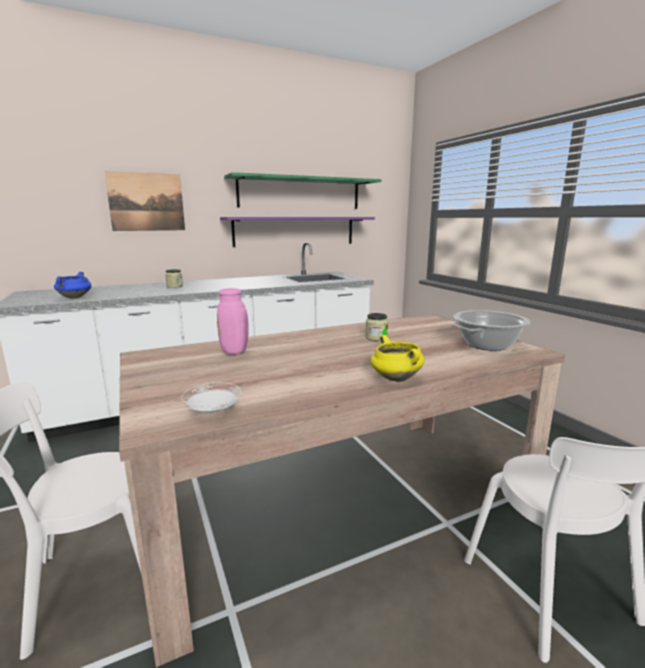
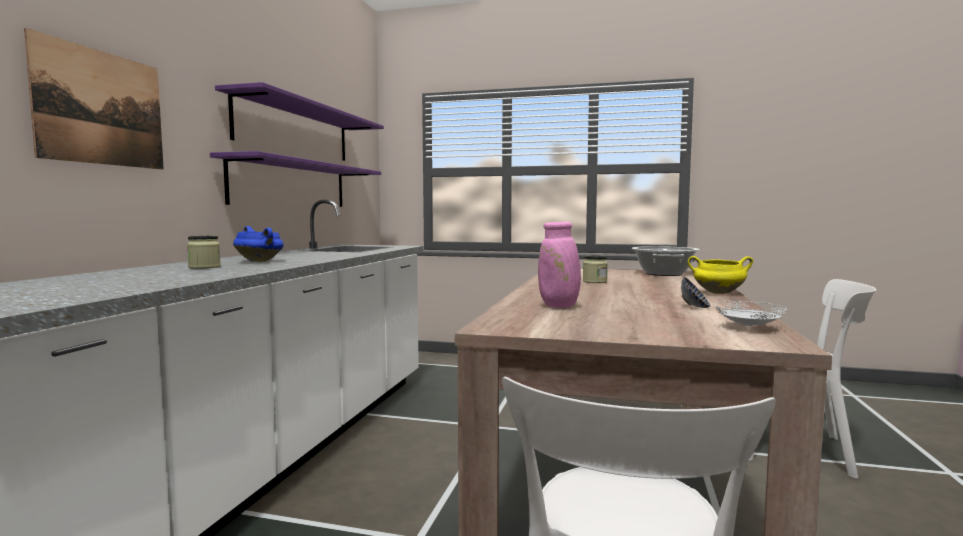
camera: 50 degrees left, 10 degrees down
(75, 297) = (92, 291): blue cooking pot -> blue cooking pot (260, 261)
(294, 382) = (695, 307): none -> bowl
(300, 193) = (296, 131): green shelf -> purple shelf

